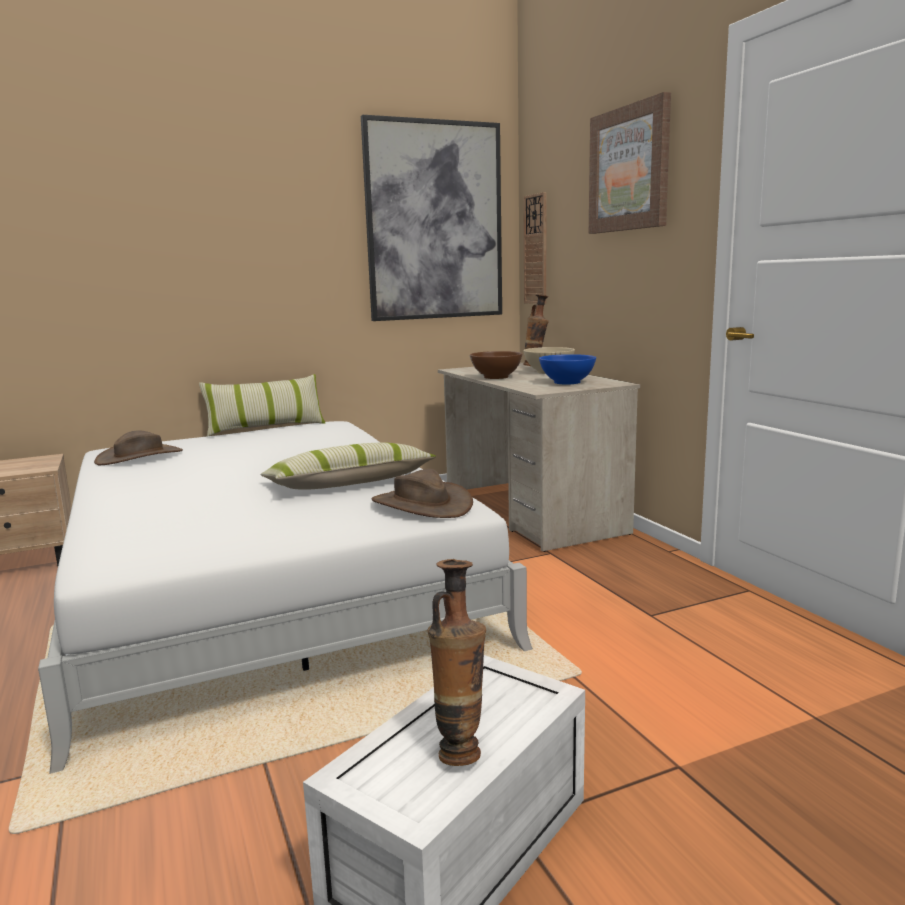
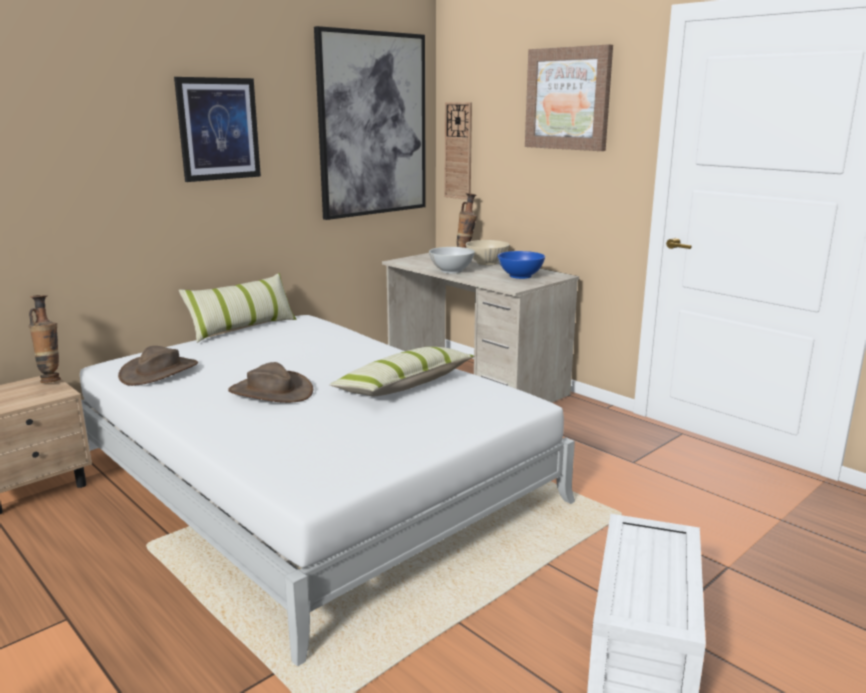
camera: 20 degrees left, 5 degrees up
(247, 221) = (218, 129): none -> picture
(421, 505) = (490, 400): brown hat -> brown hat (270, 392)
(460, 749) = (665, 580): vase -> vase (52, 380)
(496, 377) = (451, 271): brown bowl -> white bowl

